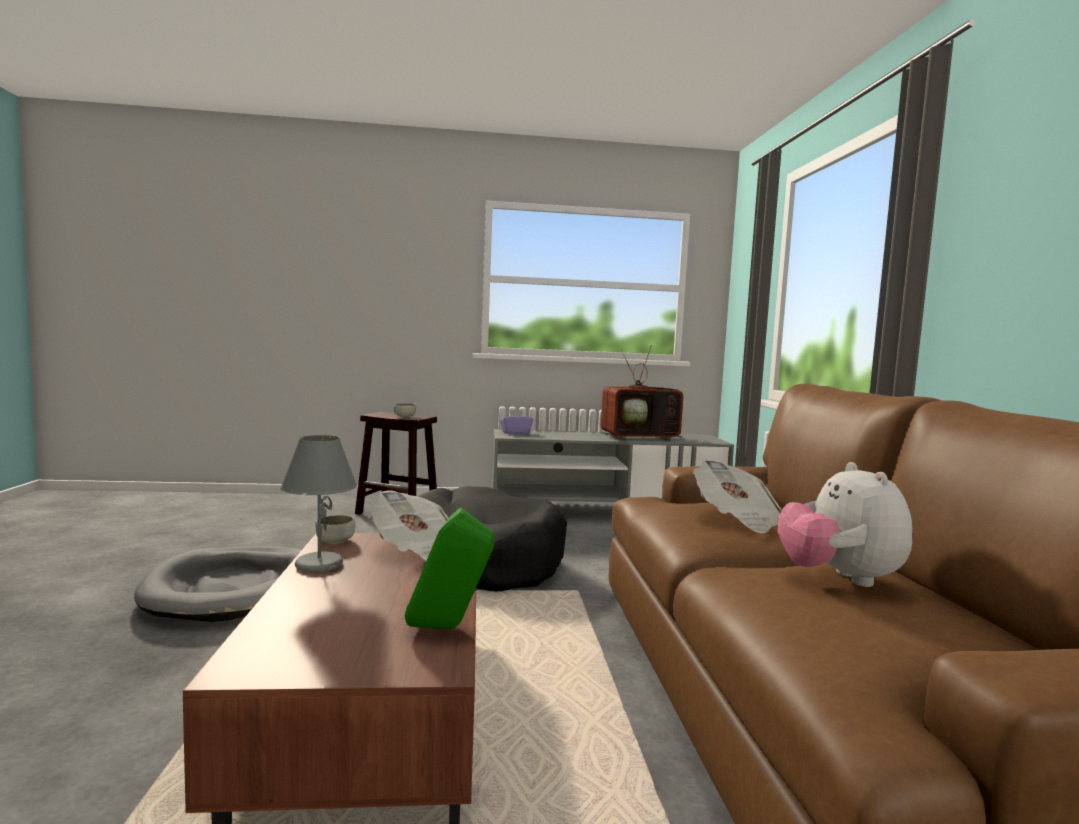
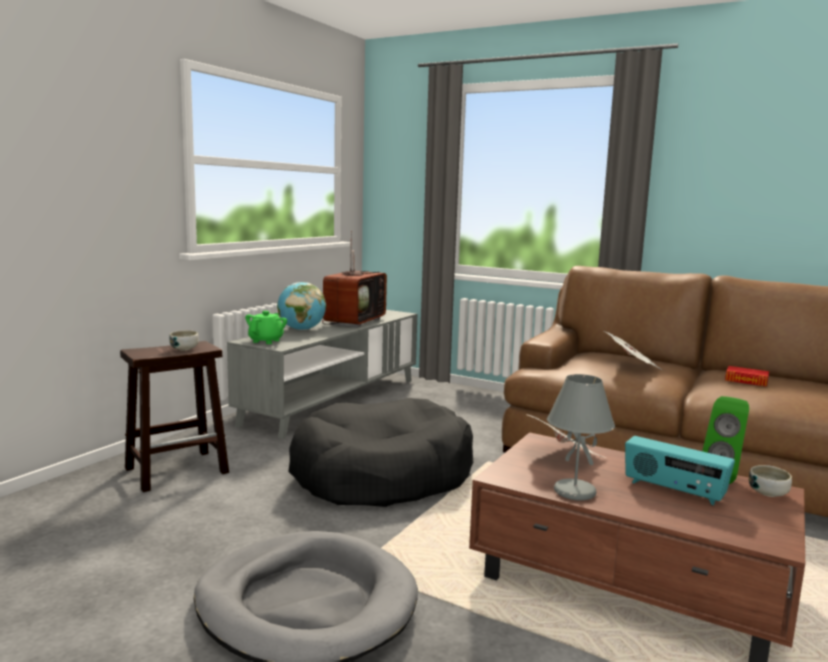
camera: 55 degrees left, 5 degrees up
(335, 541) = (510, 477): bowl -> bowl (768, 493)
(368, 605) = (673, 491): none -> radio
(515, 433) = (266, 341): purple tissue box -> green teapot
(572, 433) = (301, 329): none -> globe
(839, 578) = (746, 381): plush toy -> book

